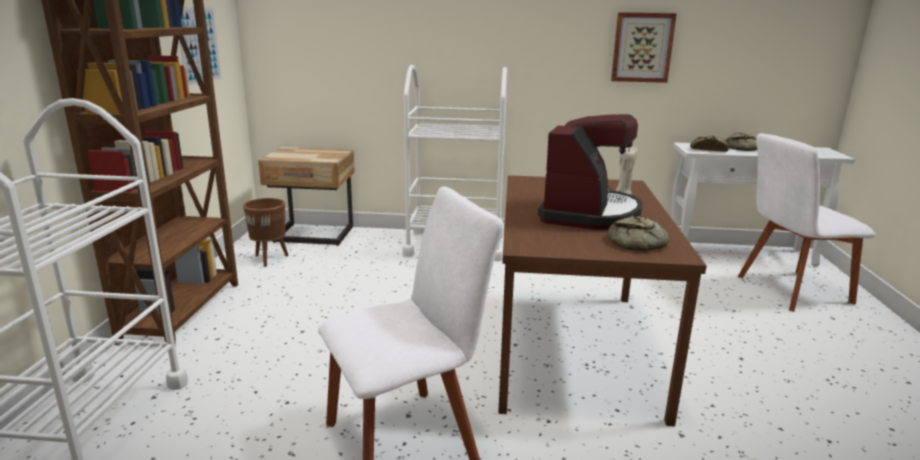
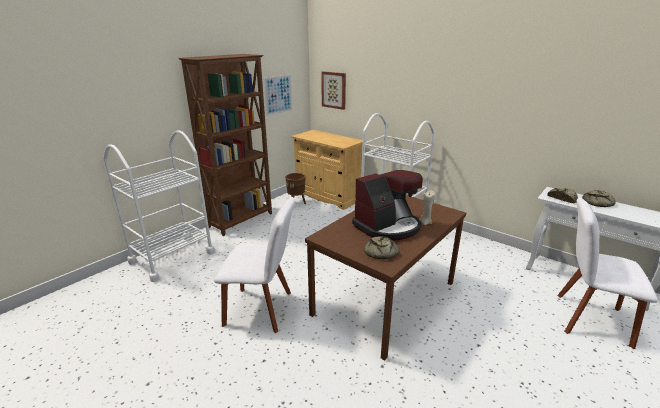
camera: 35 degrees right, 5 degrees up
(313, 236) = (327, 196): beige nightstand -> beige cabinet
(642, 47) = (530, 116): picture -> picture (334, 90)

